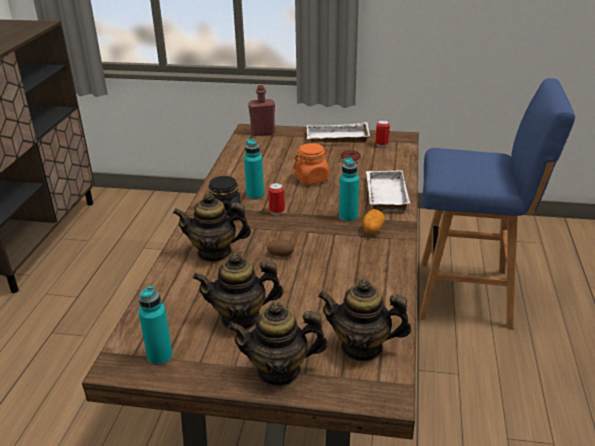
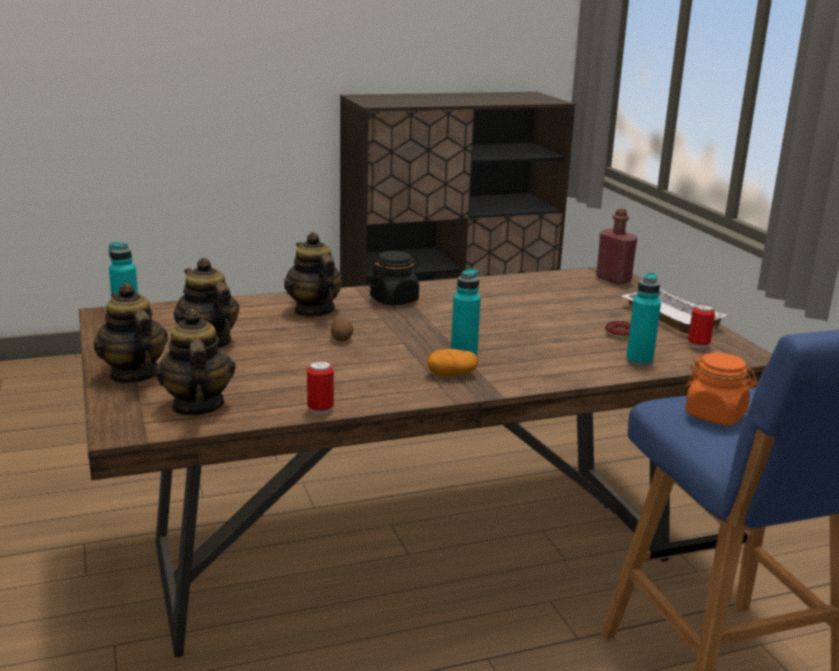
camera: 60 degrees right, 10 degrees down
(255, 195) = (452, 304): turquoise bottle -> turquoise bottle (639, 361)
(277, 211) = (430, 320): can -> can (320, 410)
(311, 178) = (533, 323): orange jar -> orange jar (715, 415)
(384, 194) = (551, 368): white tray -> none

